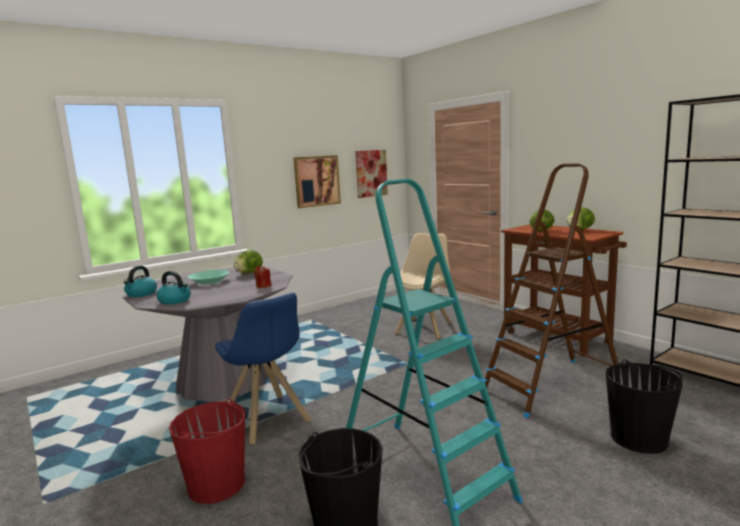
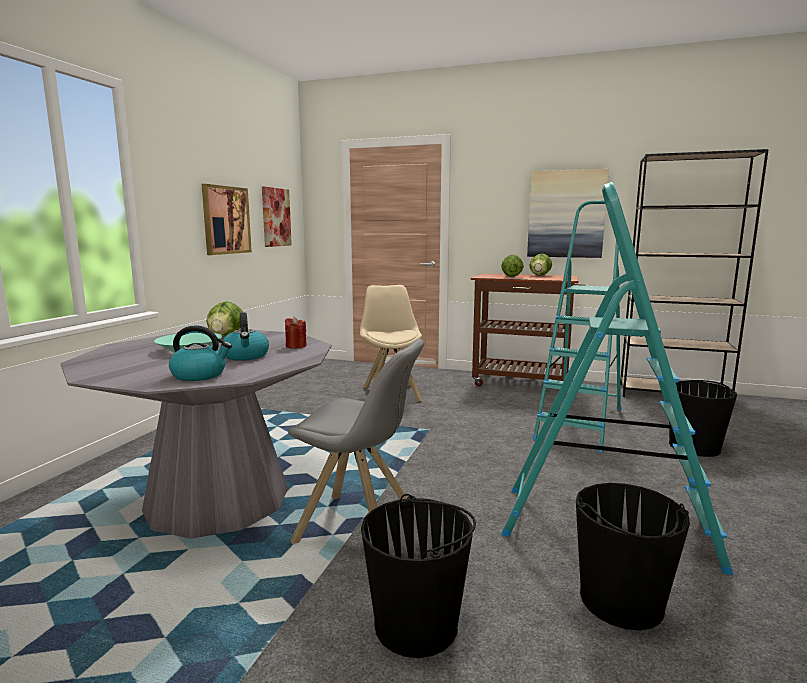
camera: 35 degrees left, 0 degrees up
(141, 294) = (100, 375): kettle -> kettle (246, 356)
(217, 485) = (417, 624): red bucket -> black bucket
(267, 419) = (358, 527): blue chair -> grey chair
(551, 386) = (580, 423): brown step ladder -> turquoise step ladder
(613, 165) = (566, 214): none -> picture

